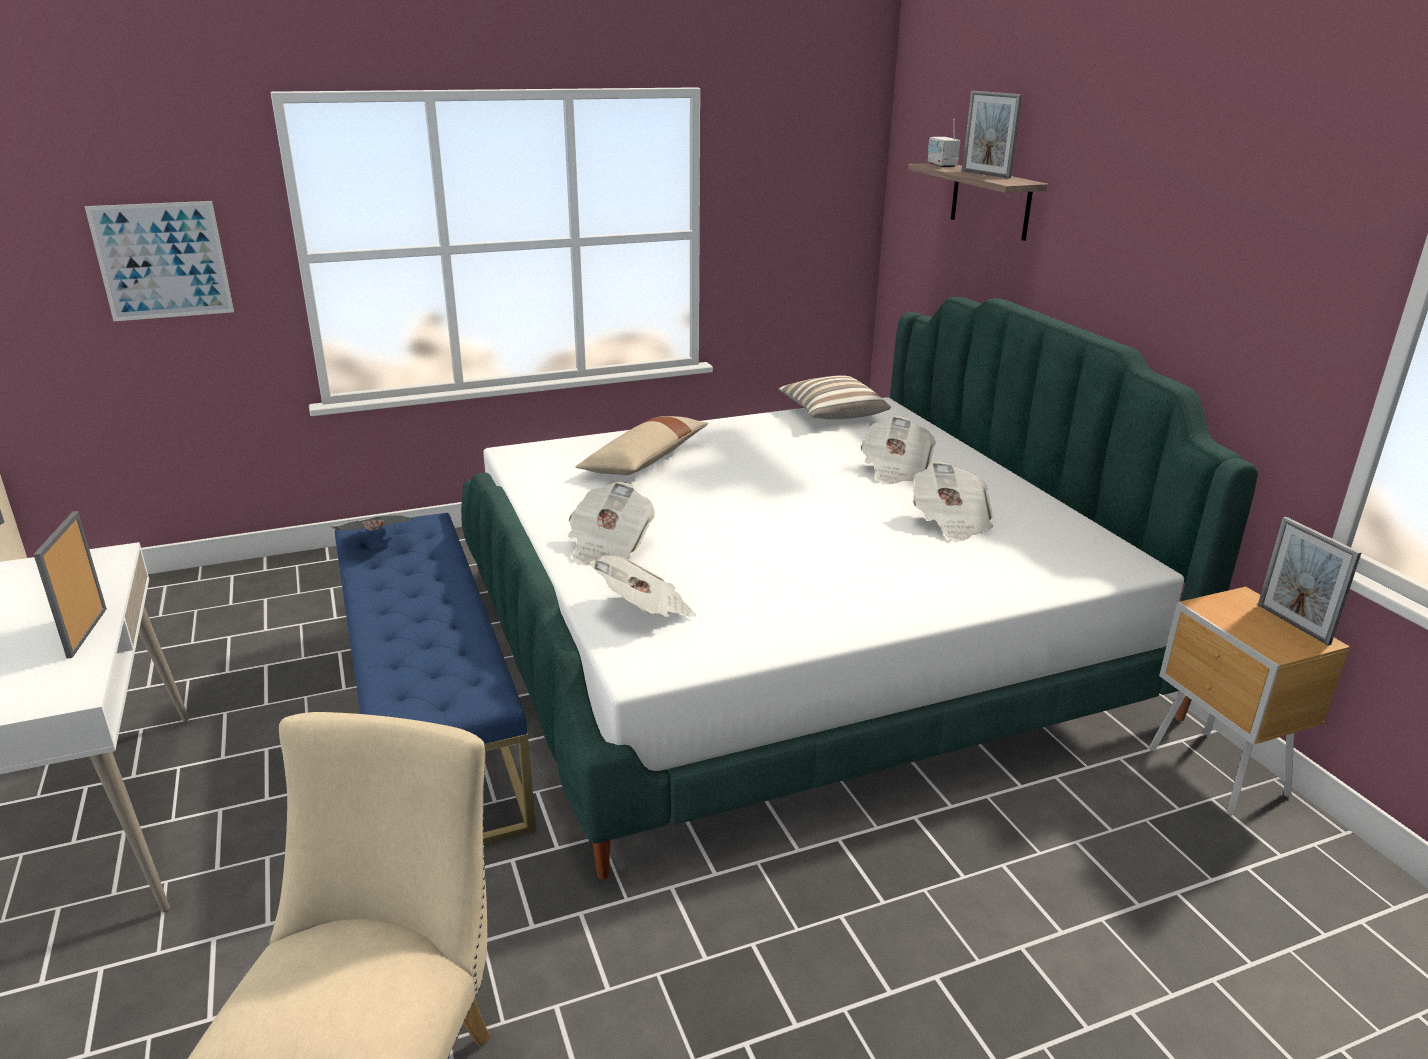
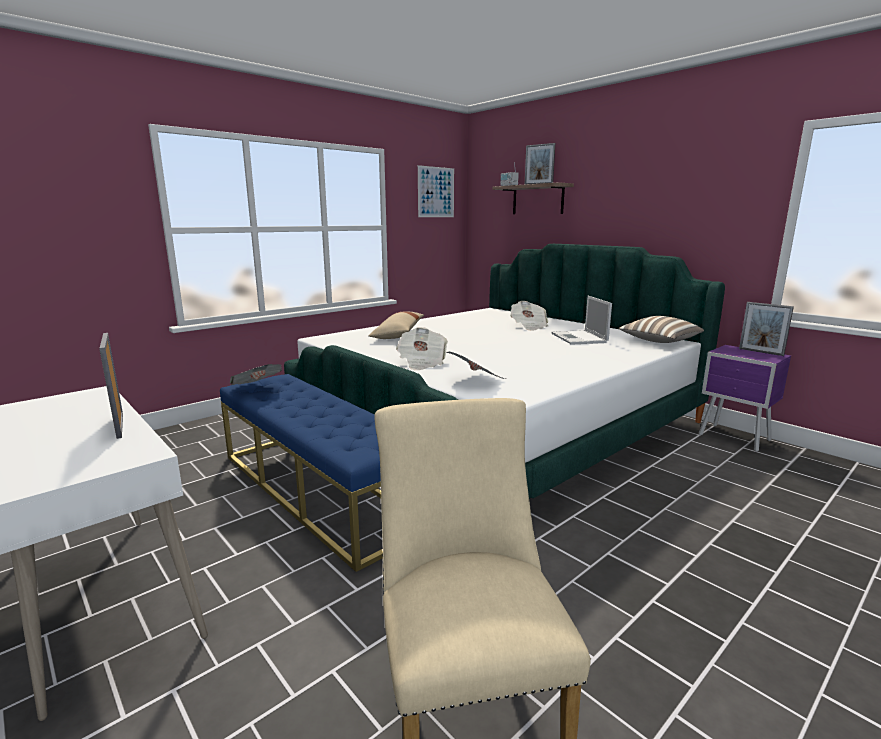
camera: 20 degrees left, 10 degrees down
(162, 261) = (71, 228): picture -> picture (436, 192)
(831, 415) = (472, 314): pillow -> pillow (658, 341)
(950, 522) = (579, 338): newspaper -> laptop
(1218, 774) = (735, 438): brown nightstand -> purple nightstand

